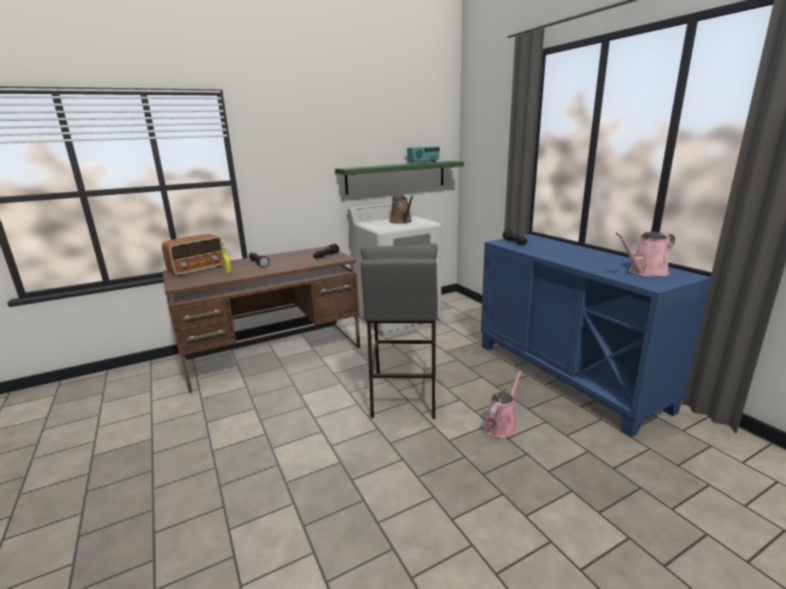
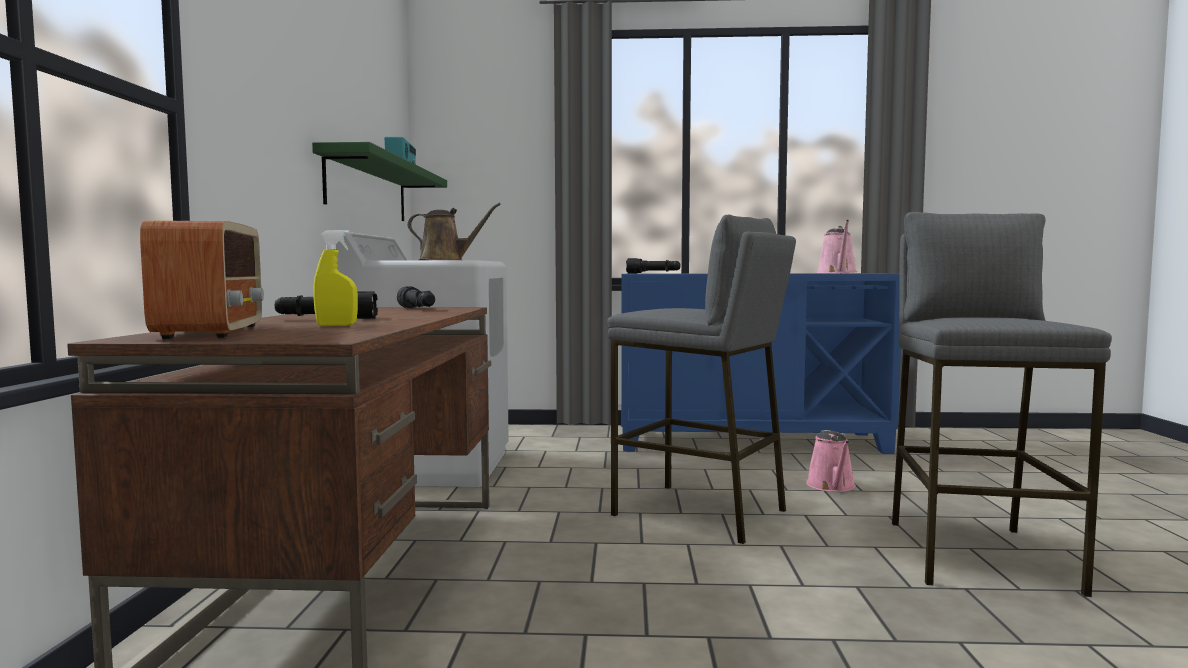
camera: 60 degrees left, 15 degrees down
(423, 501) = (978, 555): none -> grey stool
(501, 425) = (832, 486): pink watering can -> pink watering can turned 150 degrees counterclockwise

